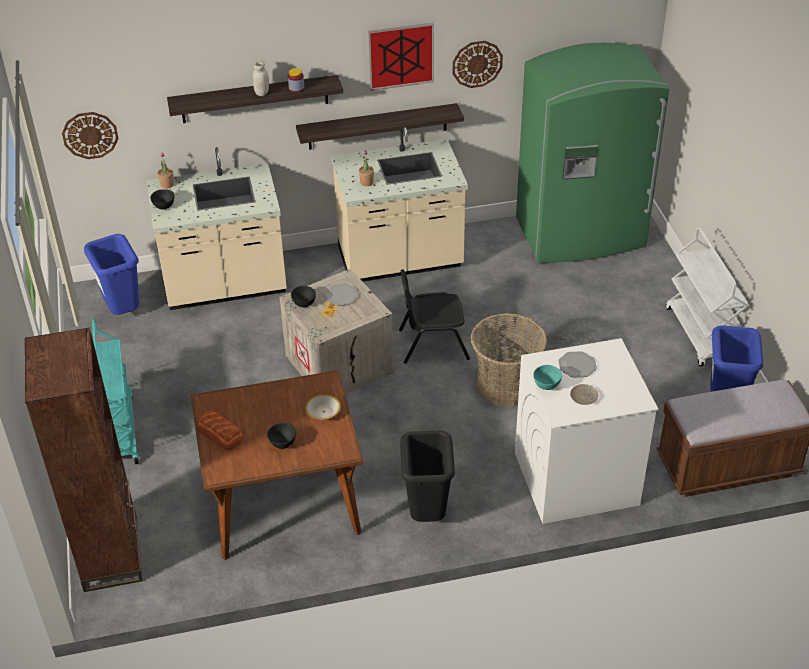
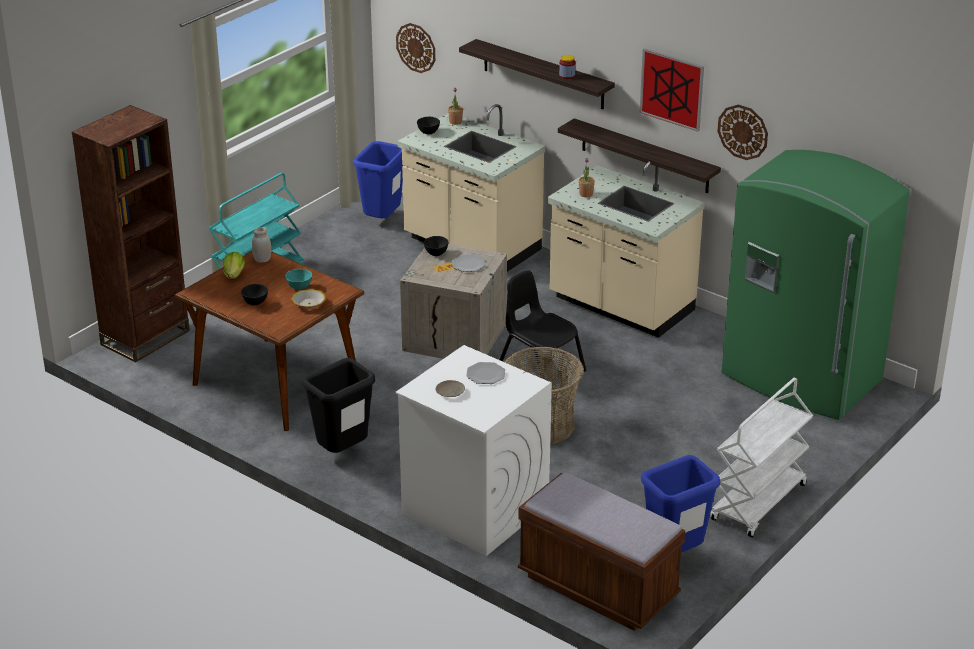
camera: 50 degrees right, 10 degrees down
(220, 434) = (234, 275): bread -> lettuce
(262, 93) = (539, 67): white jar -> white jar (262, 260)
(546, 385) = (441, 370): turquoise bowl -> turquoise bowl (299, 287)

